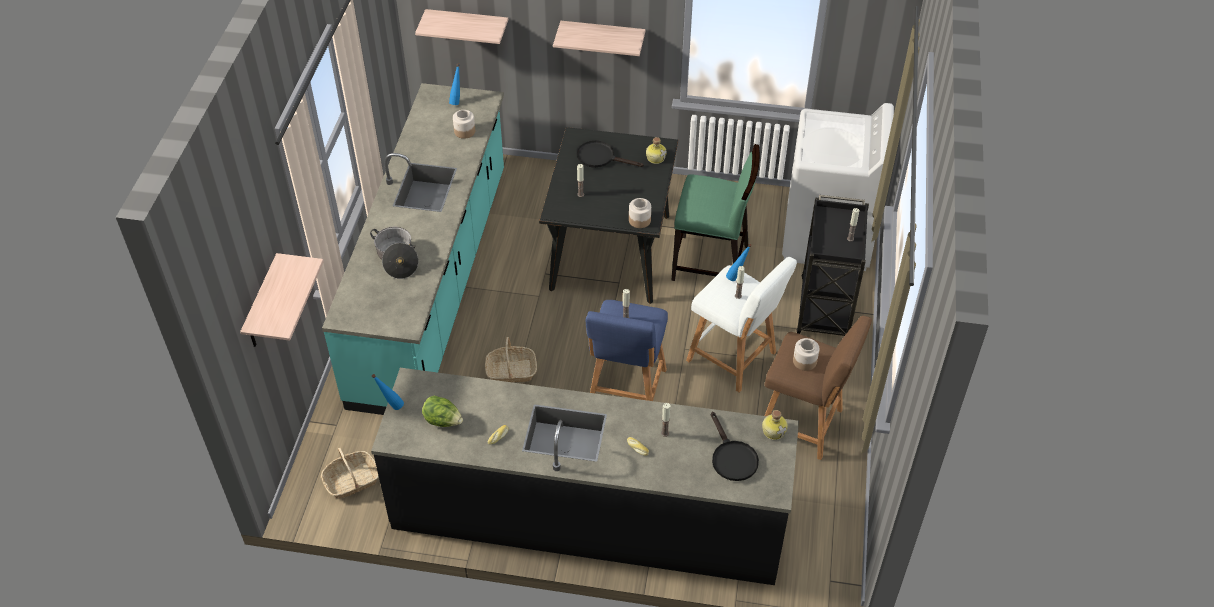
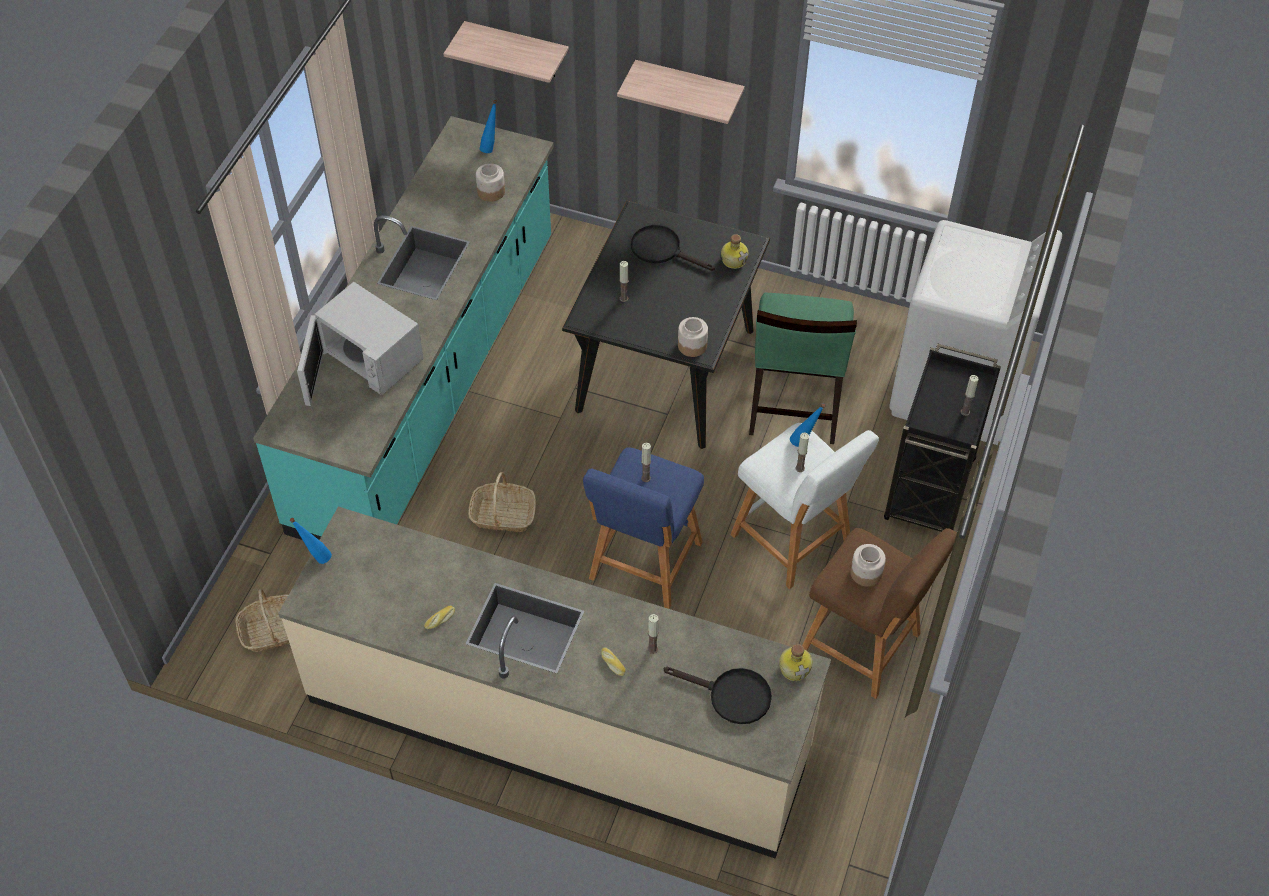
camera: 10 degrees right, 5 degrees up
(262, 304) = (168, 407): shelf -> none
(397, 259) = (366, 357): cooking pot -> white microwave
(443, 421) = (375, 587): lettuce -> none
(588, 515) = (558, 724): black counter -> beige counter
(711, 263) = (794, 405): green chair -> green chair turned 75 degrees clockwise
(731, 457) = (731, 696): black frying pan -> black frying pan turned 60 degrees counterclockwise

